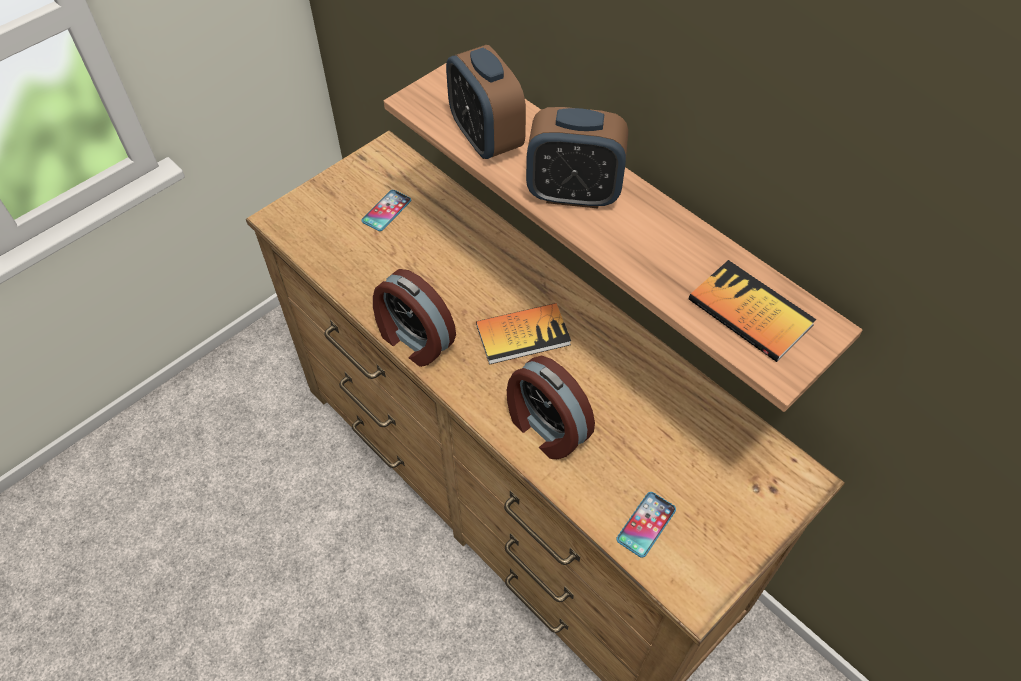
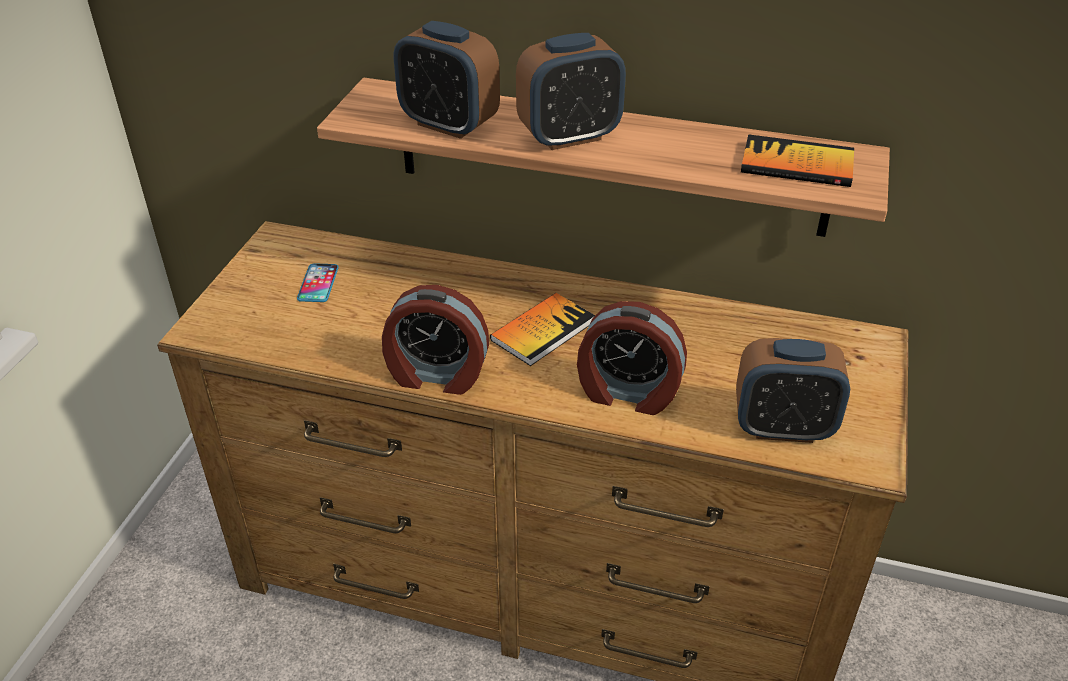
camera: 30 degrees left, 15 degrees down
(646, 524) = (782, 427): phone -> alarm clock

